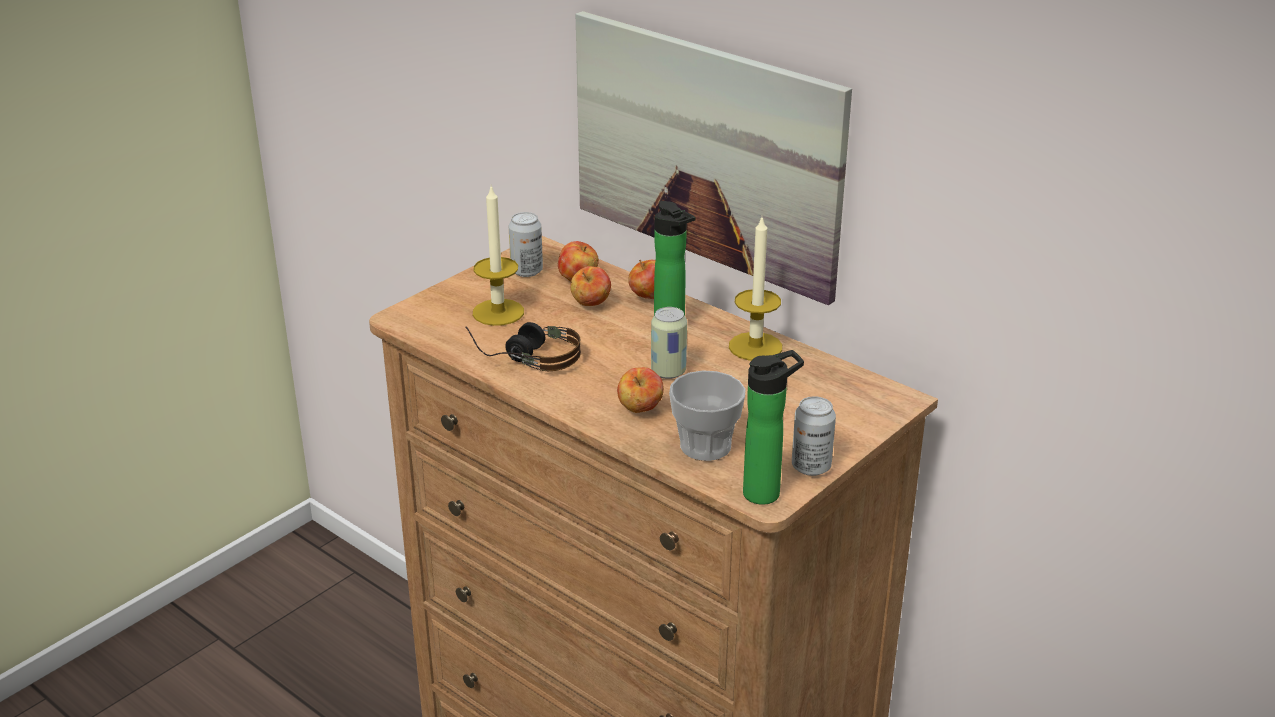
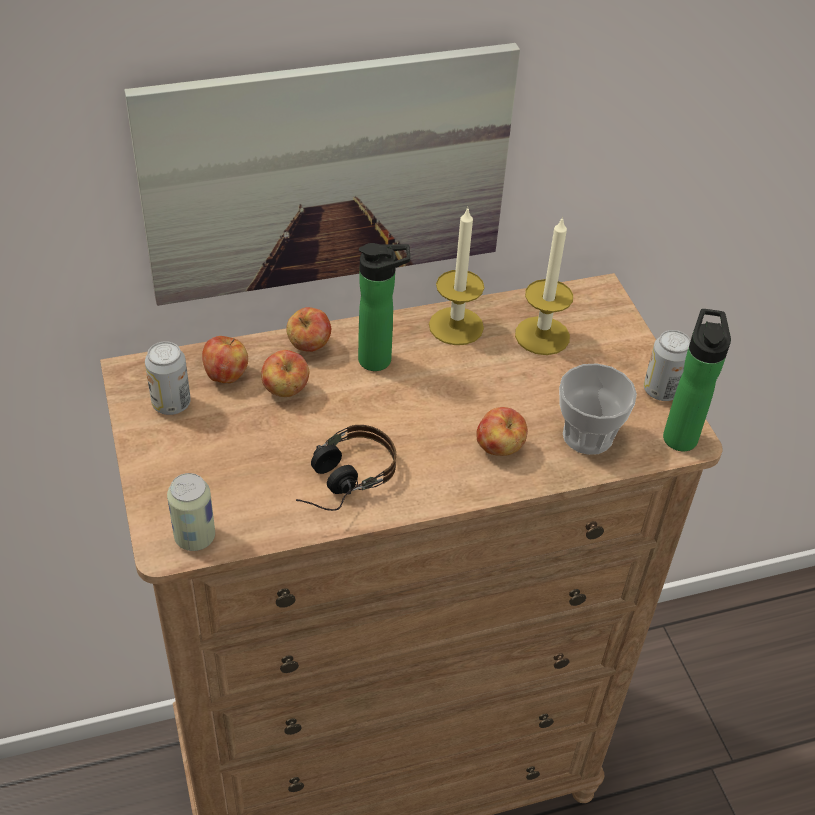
camera: 60 degrees left, 15 degrees up
(498, 312) = (234, 463): candle -> candle (542, 335)
(668, 372) = (451, 399): can -> can (195, 537)

